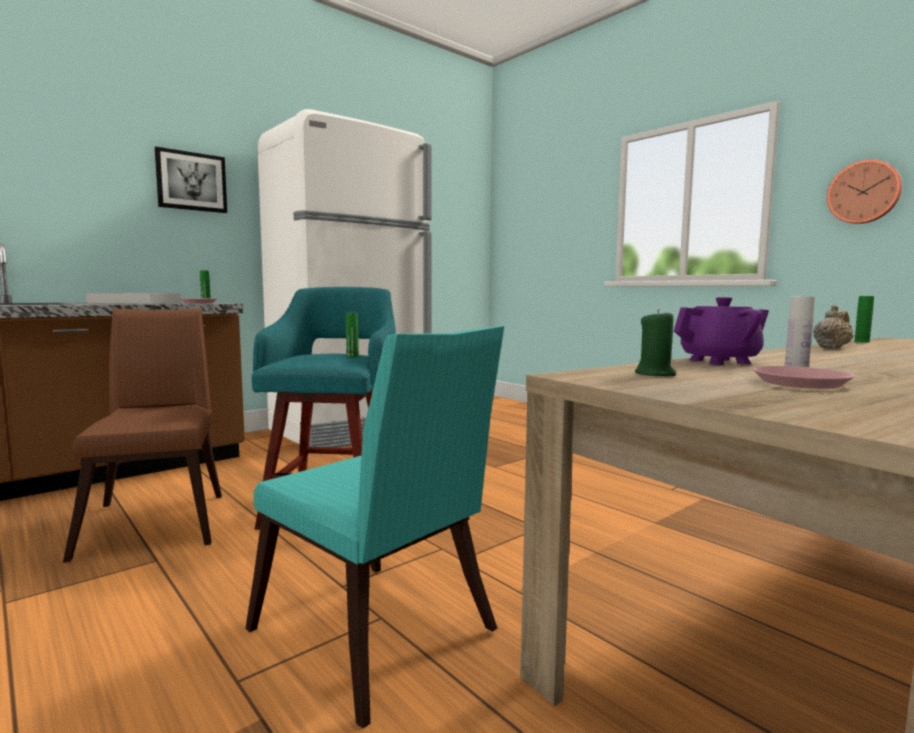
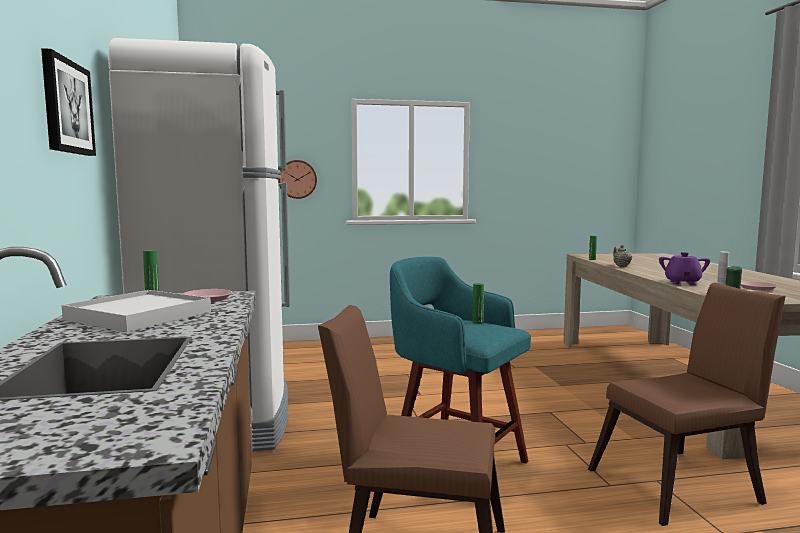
camera: 60 degrees left, 0 degrees up
(378, 640) = (683, 485): turquoise chair -> brown chair
(864, 192) = (517, 168): wall clock -> wall clock (297, 179)

